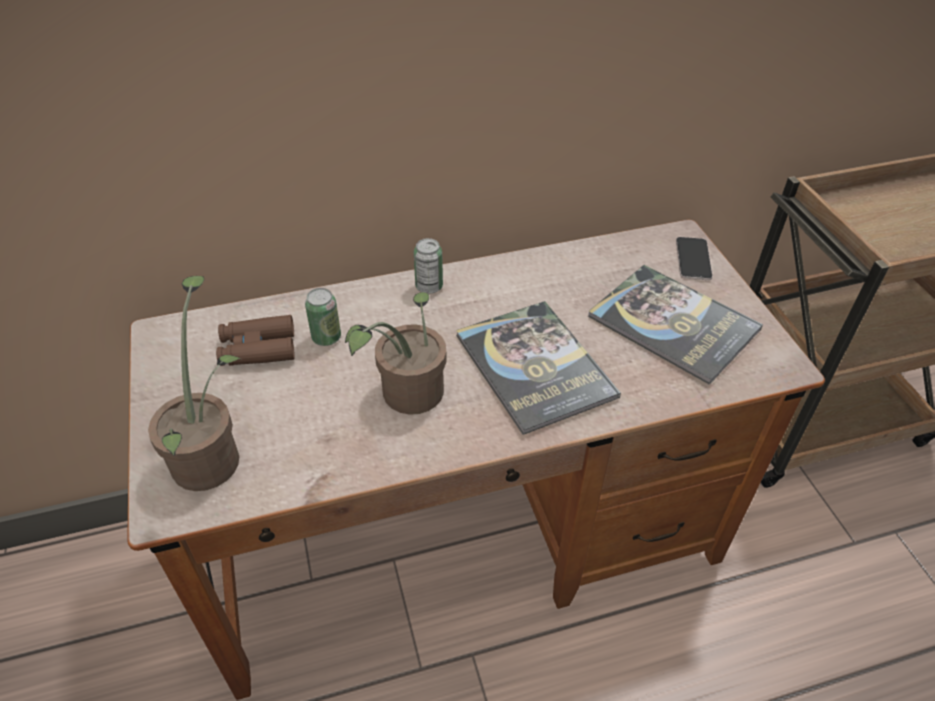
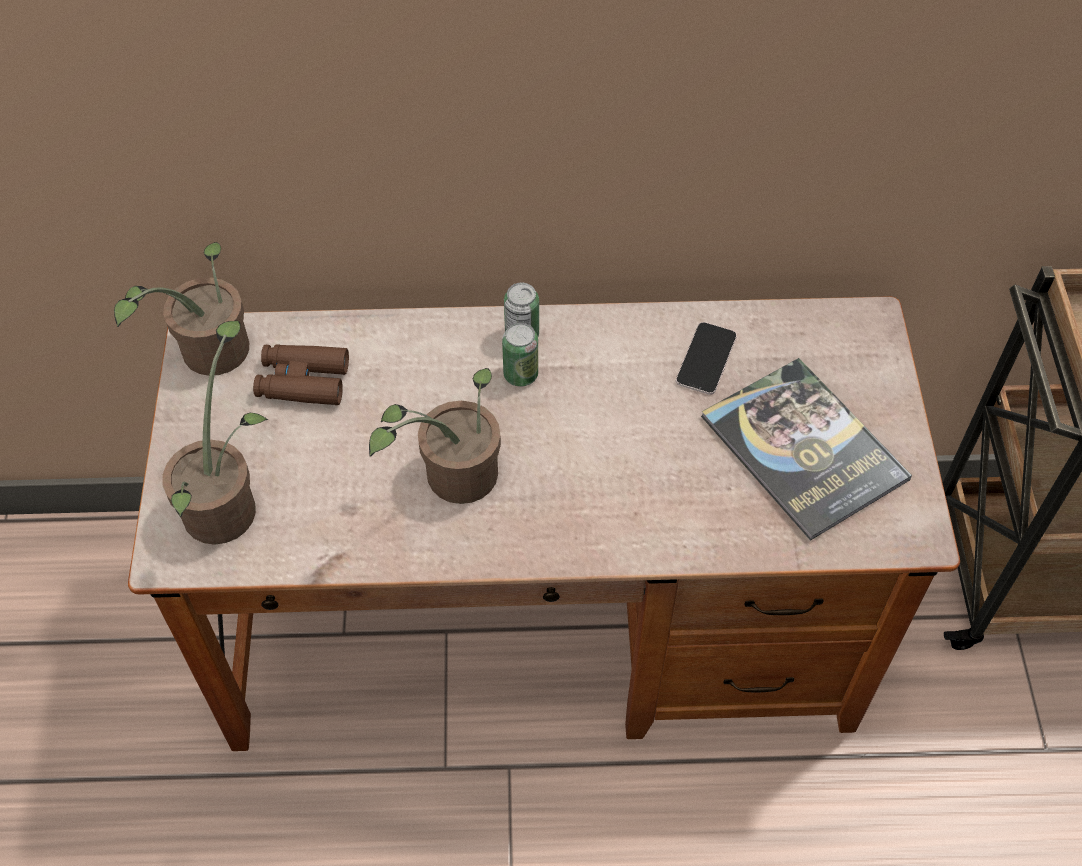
camera: 15 degrees right, 10 degrees up
(170, 345) = (207, 356): none -> potted plant
(326, 337) = (383, 382): can -> can (520, 374)
(534, 366) = (612, 471): book -> none
(693, 259) = (870, 360): phone -> phone (706, 359)

